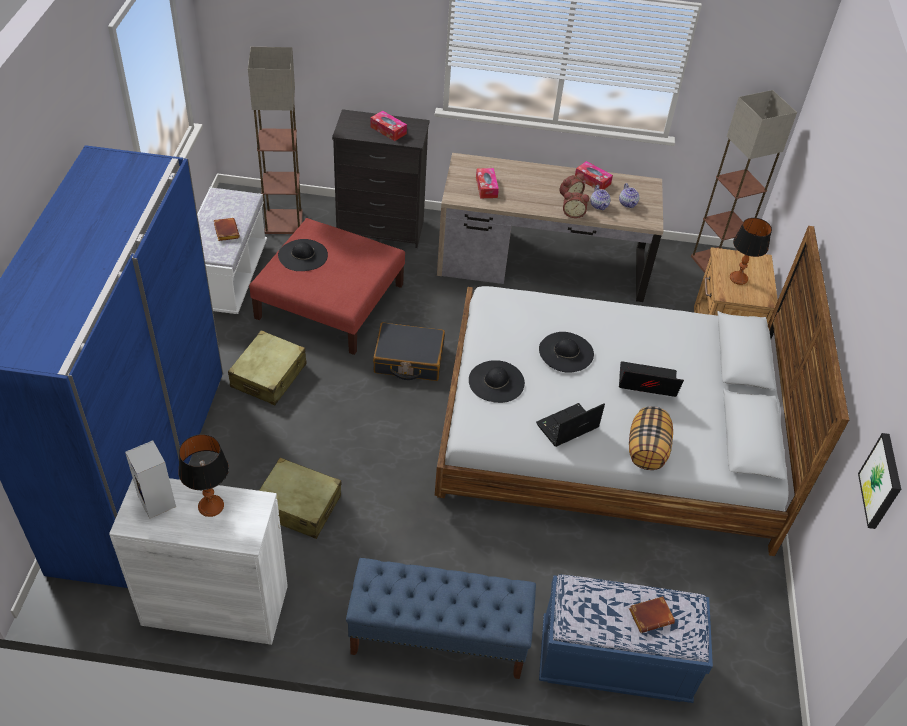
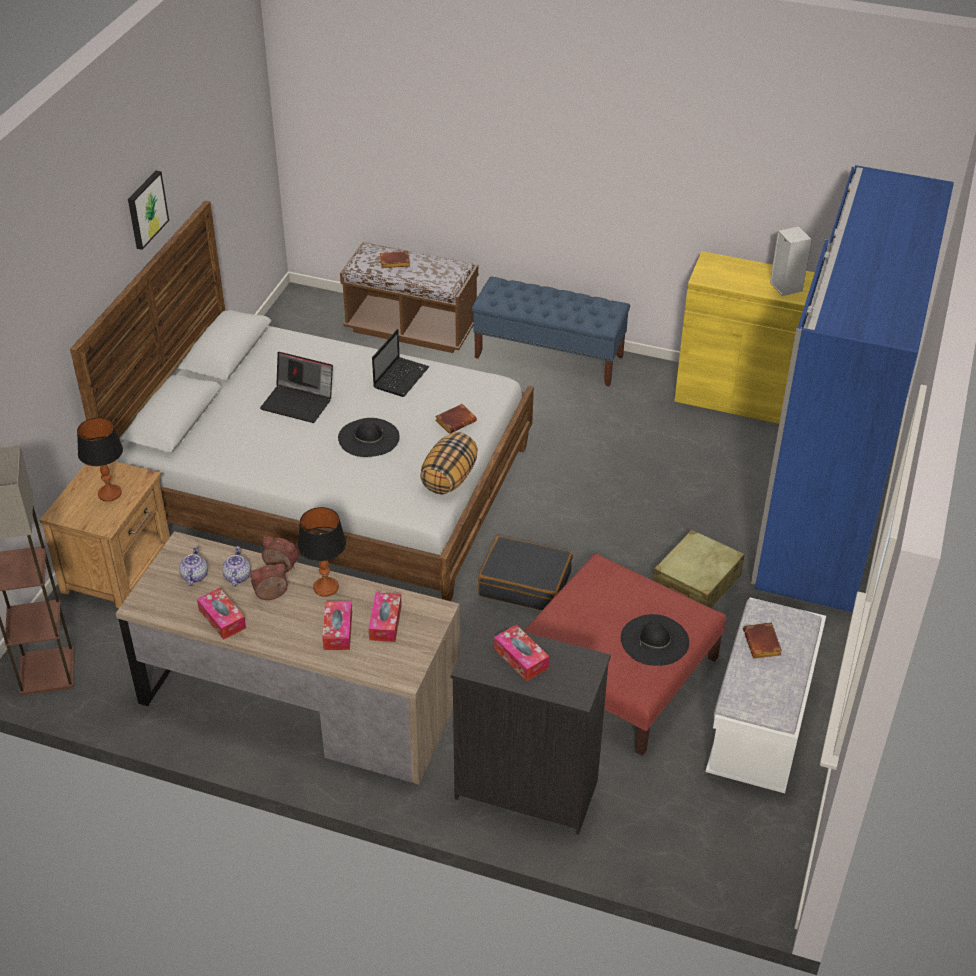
camera: 165 degrees left, 5 degrees down
(211, 506) = (740, 280): table lamp -> table lamp (325, 588)
(215, 605) = (736, 396): white cabinet -> yellow cabinet
(284, 222) = (678, 821): floor lamp -> none
(298, 506) = (663, 456): beige suitcase -> none
(496, 381) = (456, 421): black hat -> brown book
(515, 180) = (338, 631): none -> tissue box
(566, 427) = (401, 377): laptop -> laptop turned 45 degrees counterclockwise
(614, 662) = (411, 328): blue bench -> brown bench
(647, 450) = (333, 352): pillow -> pillow (449, 478)
(882, 481) = (229, 144): picture -> picture (146, 209)

